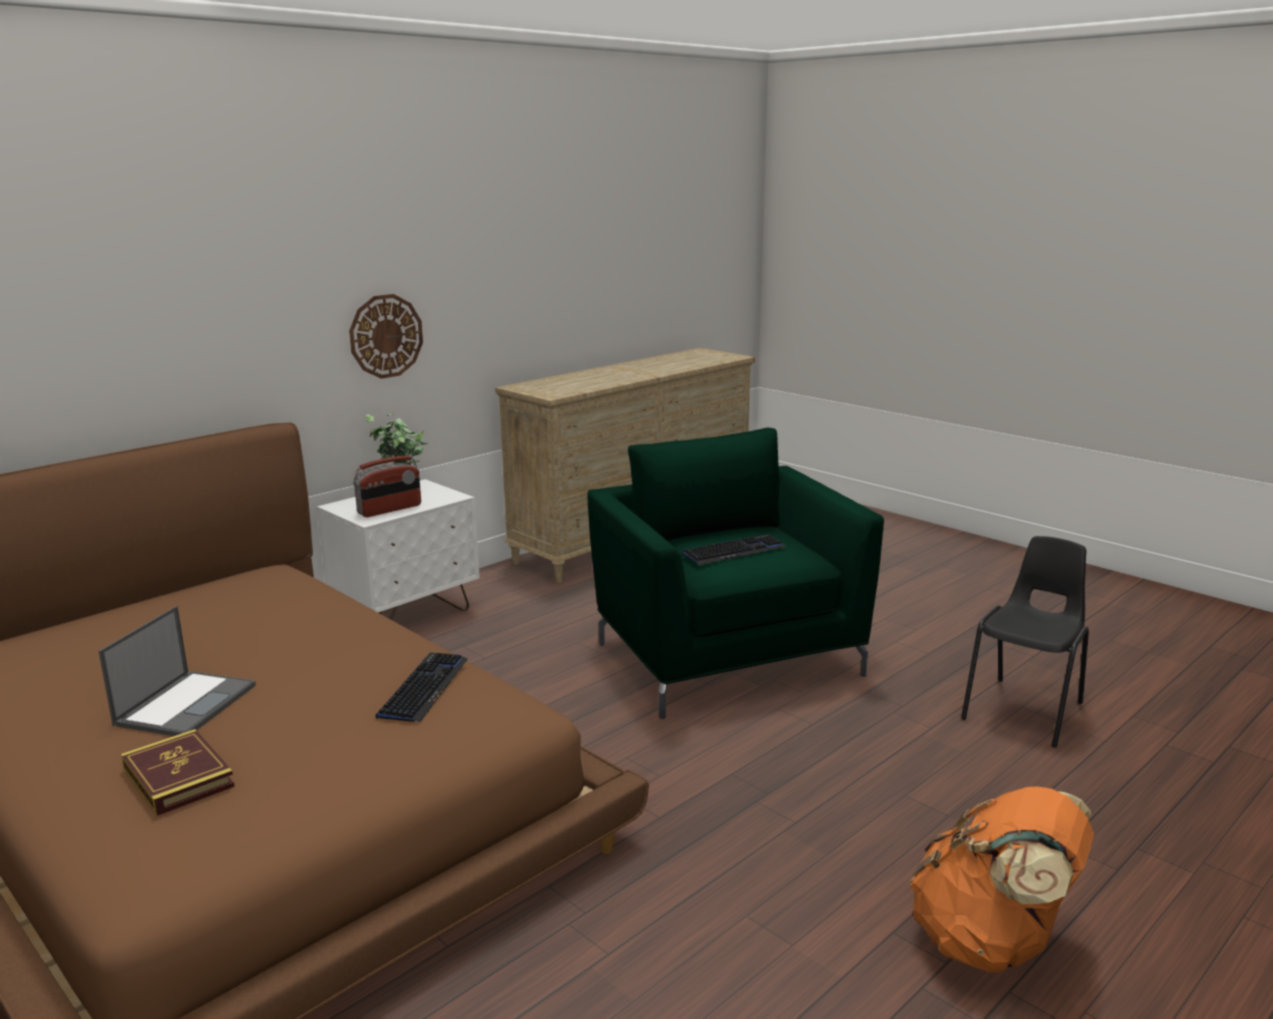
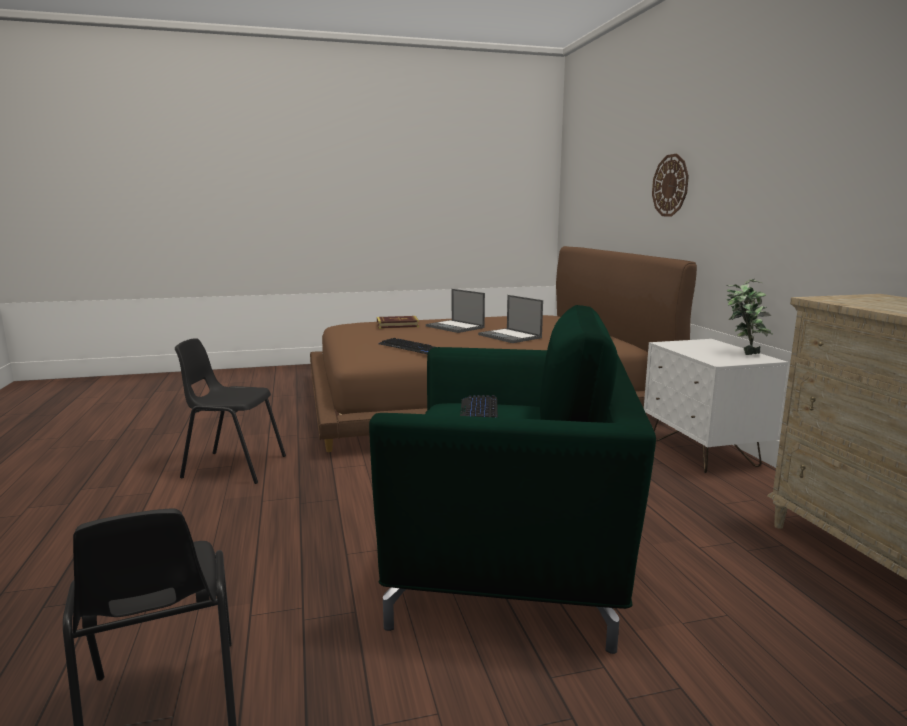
camera: 120 degrees right, 5 degrees down
(272, 636) = (510, 336): none -> laptop
(386, 336) = (792, 211): wall clock -> wall clock (670, 185)
(390, 509) = (689, 348): radio -> none
(747, 910) = (233, 467): none -> black chair
(992, 942) = (89, 513): orange backpack -> none

